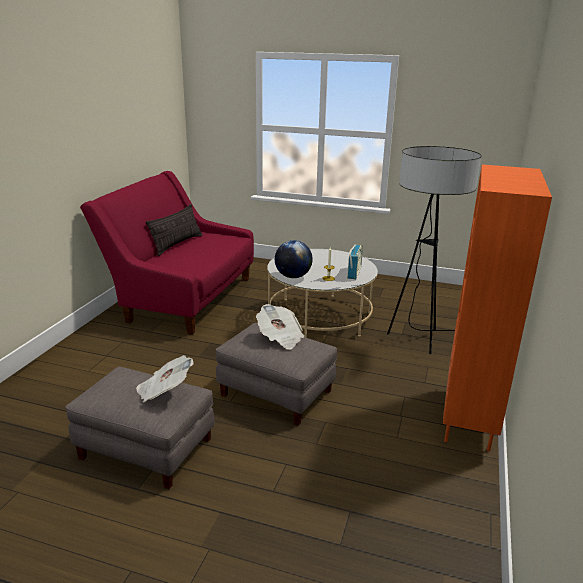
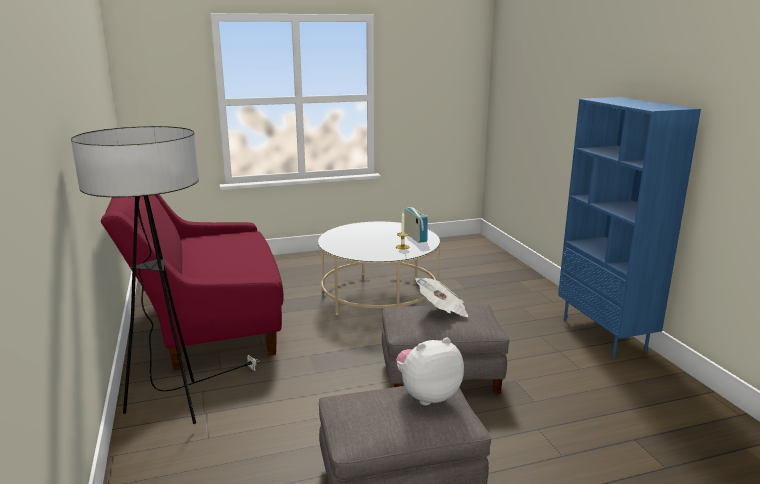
camera: 35 degrees left, 5 degrees down
(164, 391) = (427, 395): newspaper -> plush toy
(177, 244) = (189, 255): pillow -> none
(293, 276) = (368, 254): globe -> none
(420, 342) = (488, 290): floor lamp -> floor lamp (176, 408)
(469, 420) = (604, 335): orange bookcase -> blue bookcase

